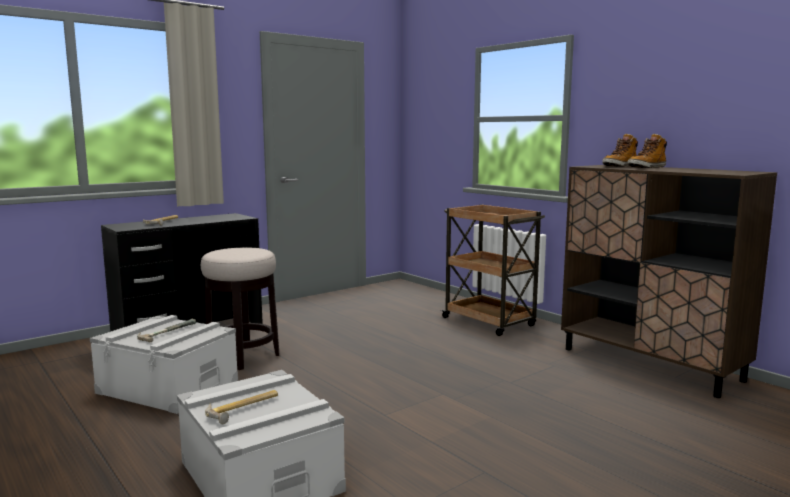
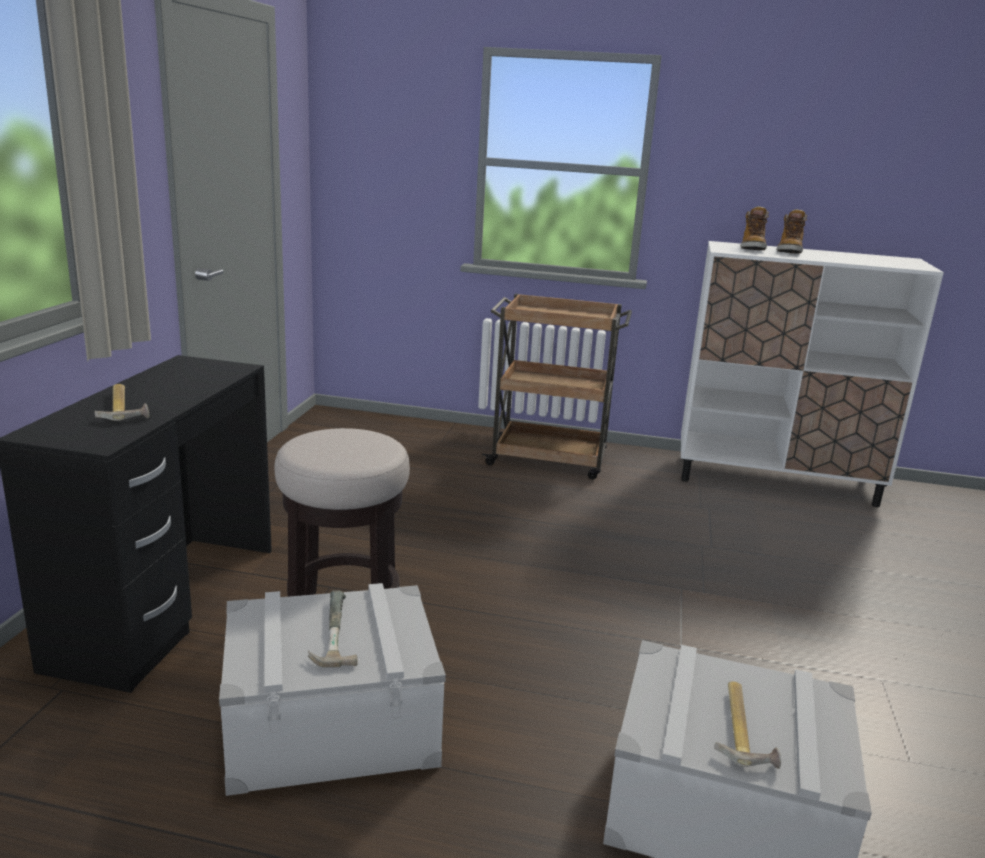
camera: 40 degrees left, 10 degrees up
(650, 364) = (776, 480): brown cabinet -> white cabinet

